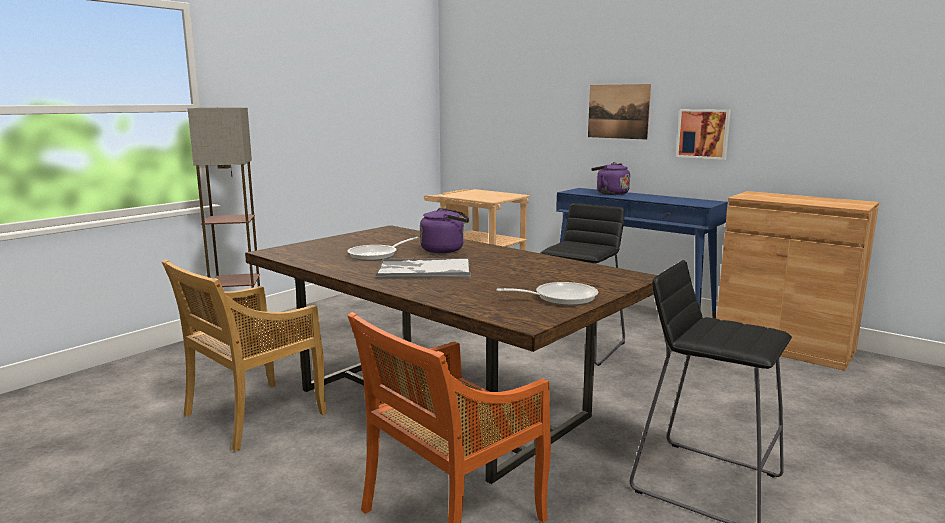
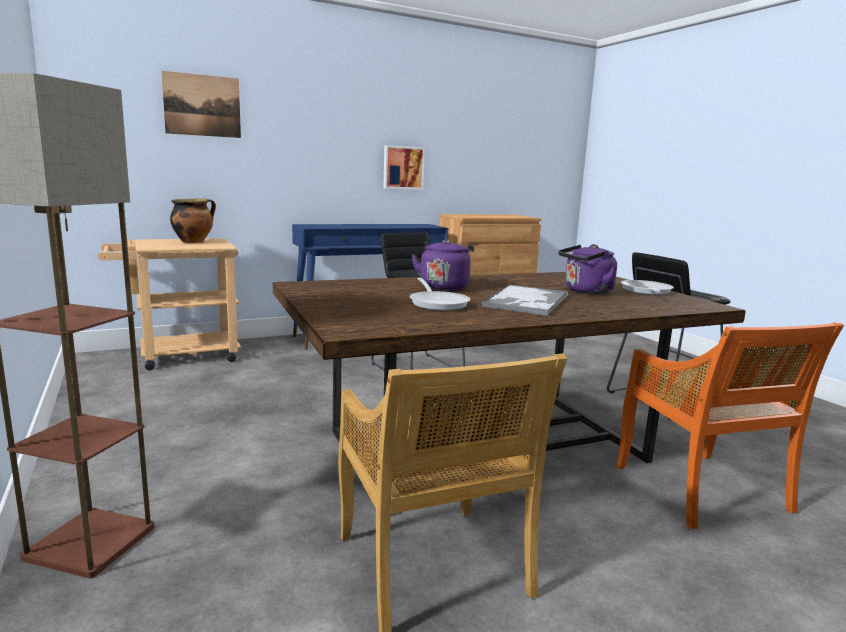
camera: 65 degrees left, 0 degrees up
(493, 194) = (193, 241): none -> cooking pot
(610, 193) = (344, 225): purple kettle -> purple kettle (586, 291)
(618, 111) = (324, 144): picture -> picture (202, 105)

